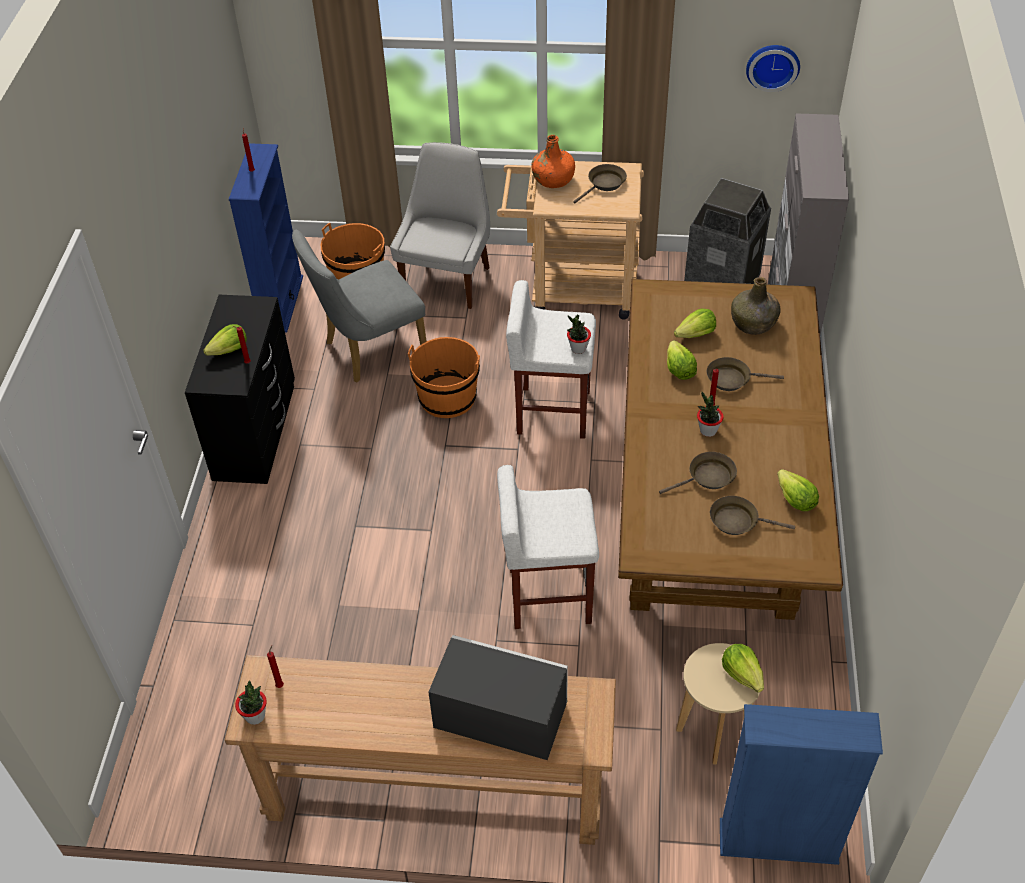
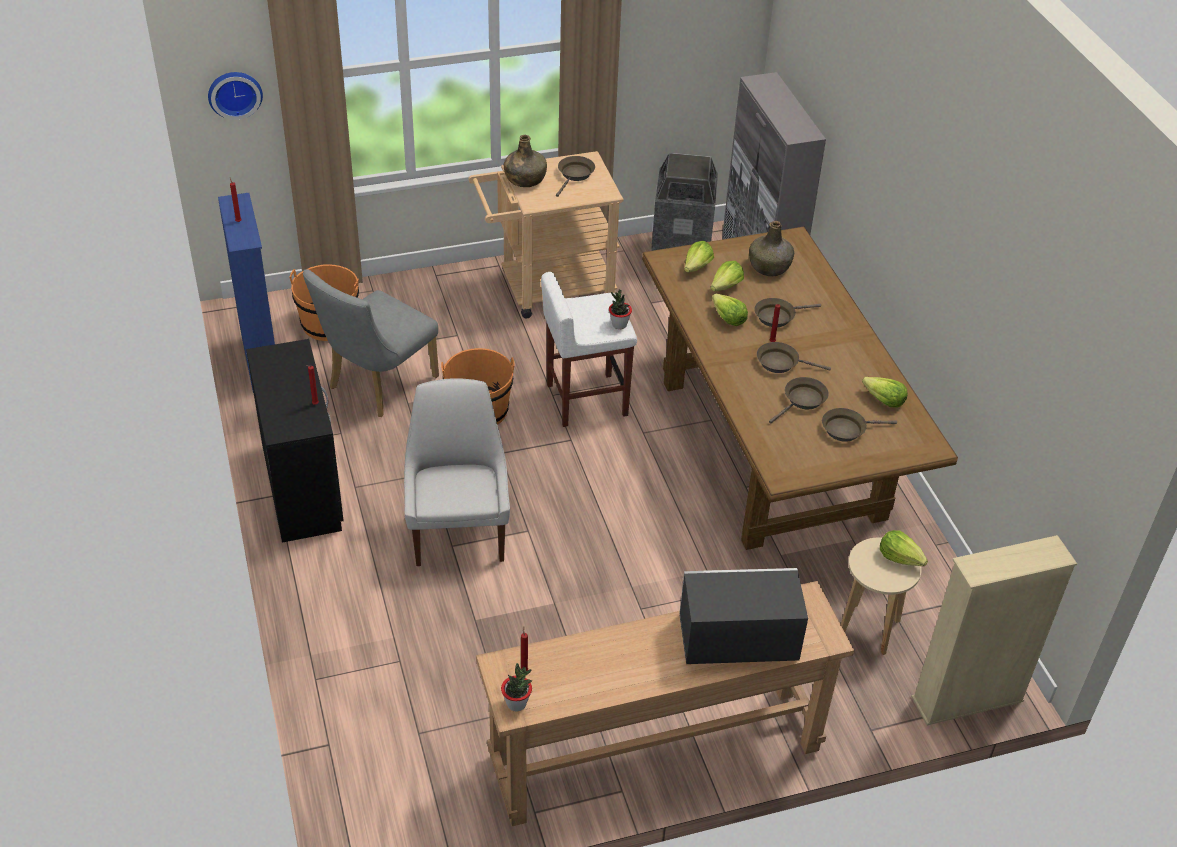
camera: 25 degrees left, 5 degrees down
(229, 350) = (289, 397): lettuce -> lettuce (697, 267)
(447, 279) = (420, 304): white chair -> white chair (459, 532)
(548, 596) = (667, 558): white stool -> none
(553, 179) = (525, 179): orange bottle -> green bottle
(708, 430) = (781, 363): potted plant -> brown frying pan
(772, 65) = (705, 38): wall clock -> wall clock (234, 93)
(778, 842) = (967, 700): blue bookcase -> beige bookcase

